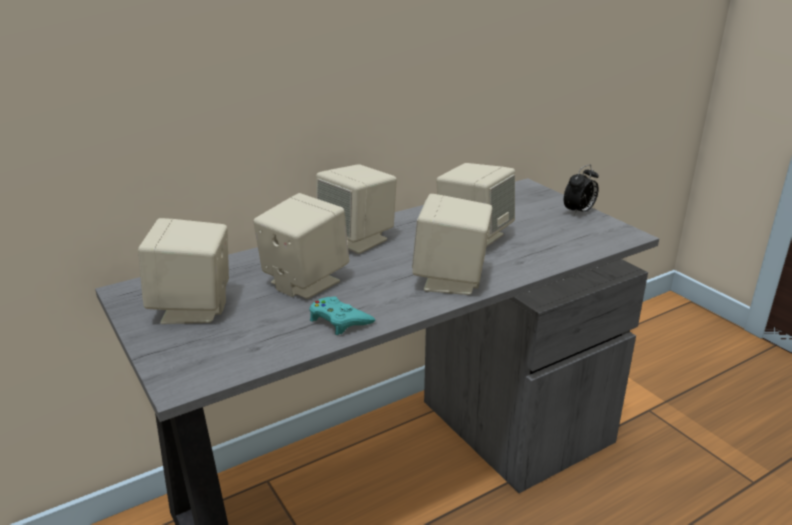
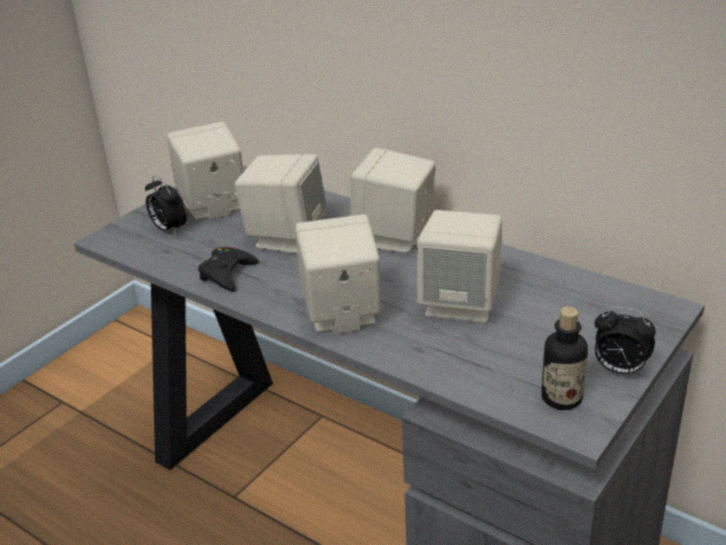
camera: 70 degrees right, 5 degrees up
(210, 341) = (169, 229): none -> alarm clock
(339, 320) = (227, 274): turquoise game controller -> black game controller
(598, 232) = (561, 398): none -> bottle

